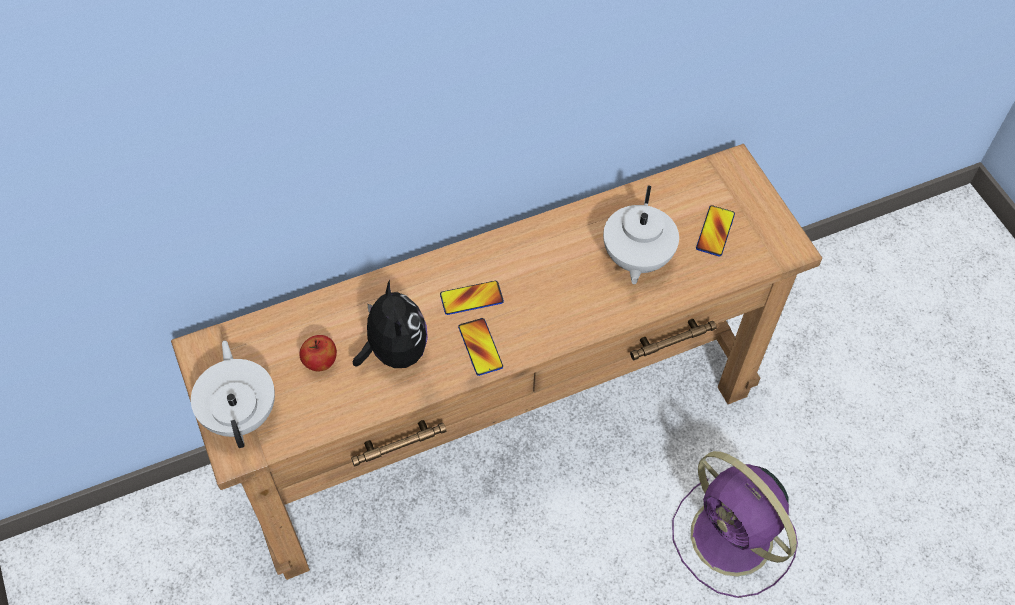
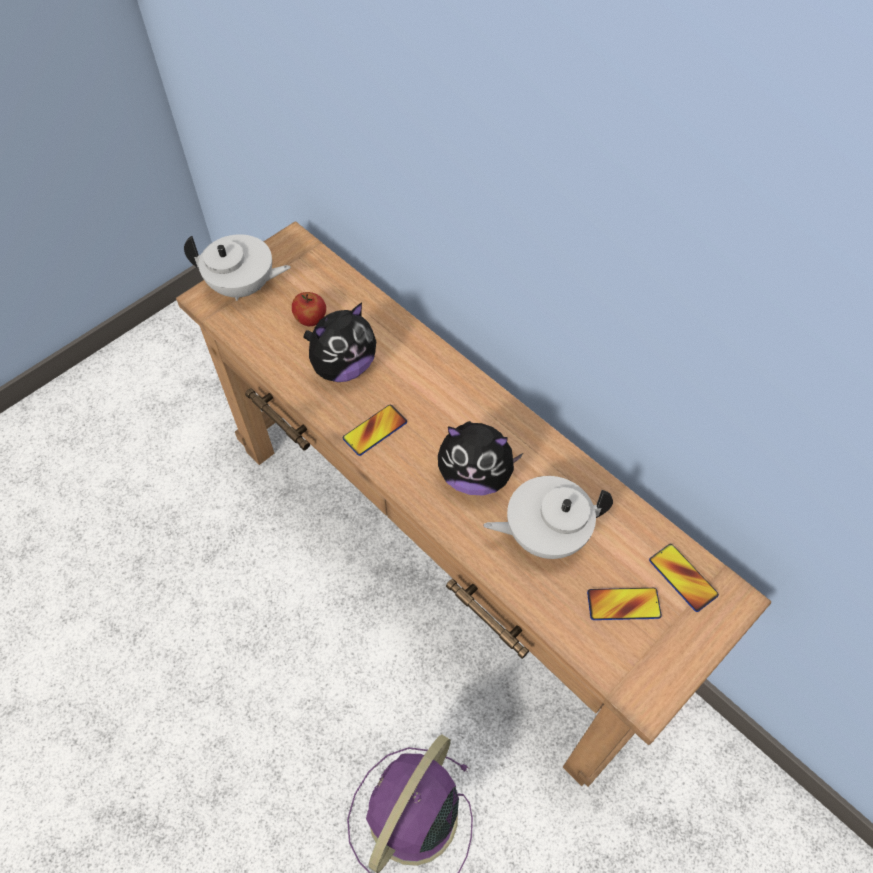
camera: 70 degrees right, 0 degrees up
(241, 413) = (243, 287): white teapot -> white teapot turned 45 degrees clockwise
(471, 298) = (426, 405): phone -> phone (682, 578)
(562, 287) = (475, 476): none -> plush toy

